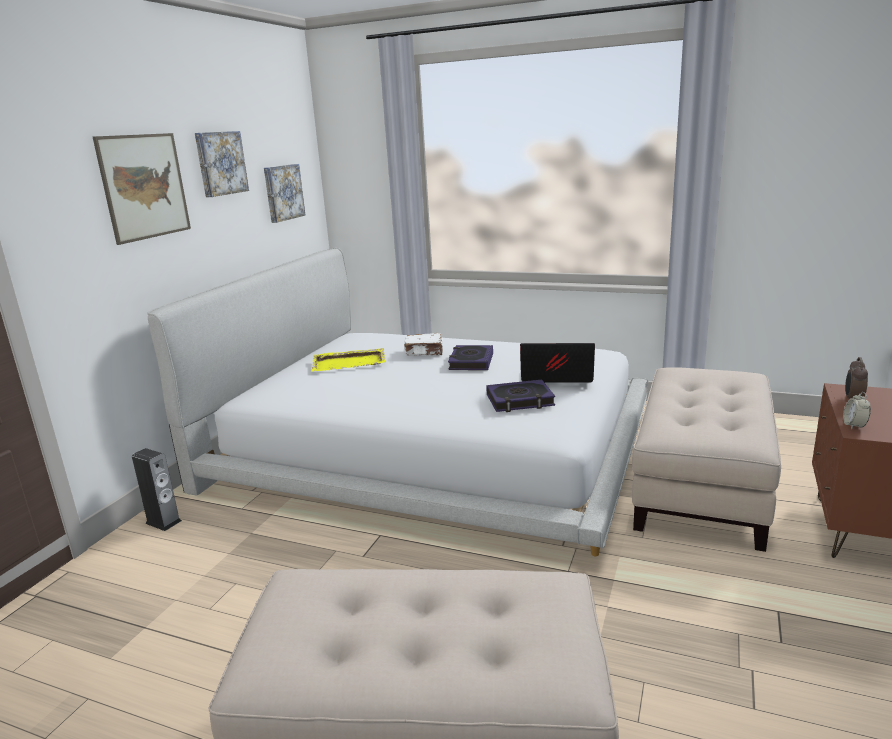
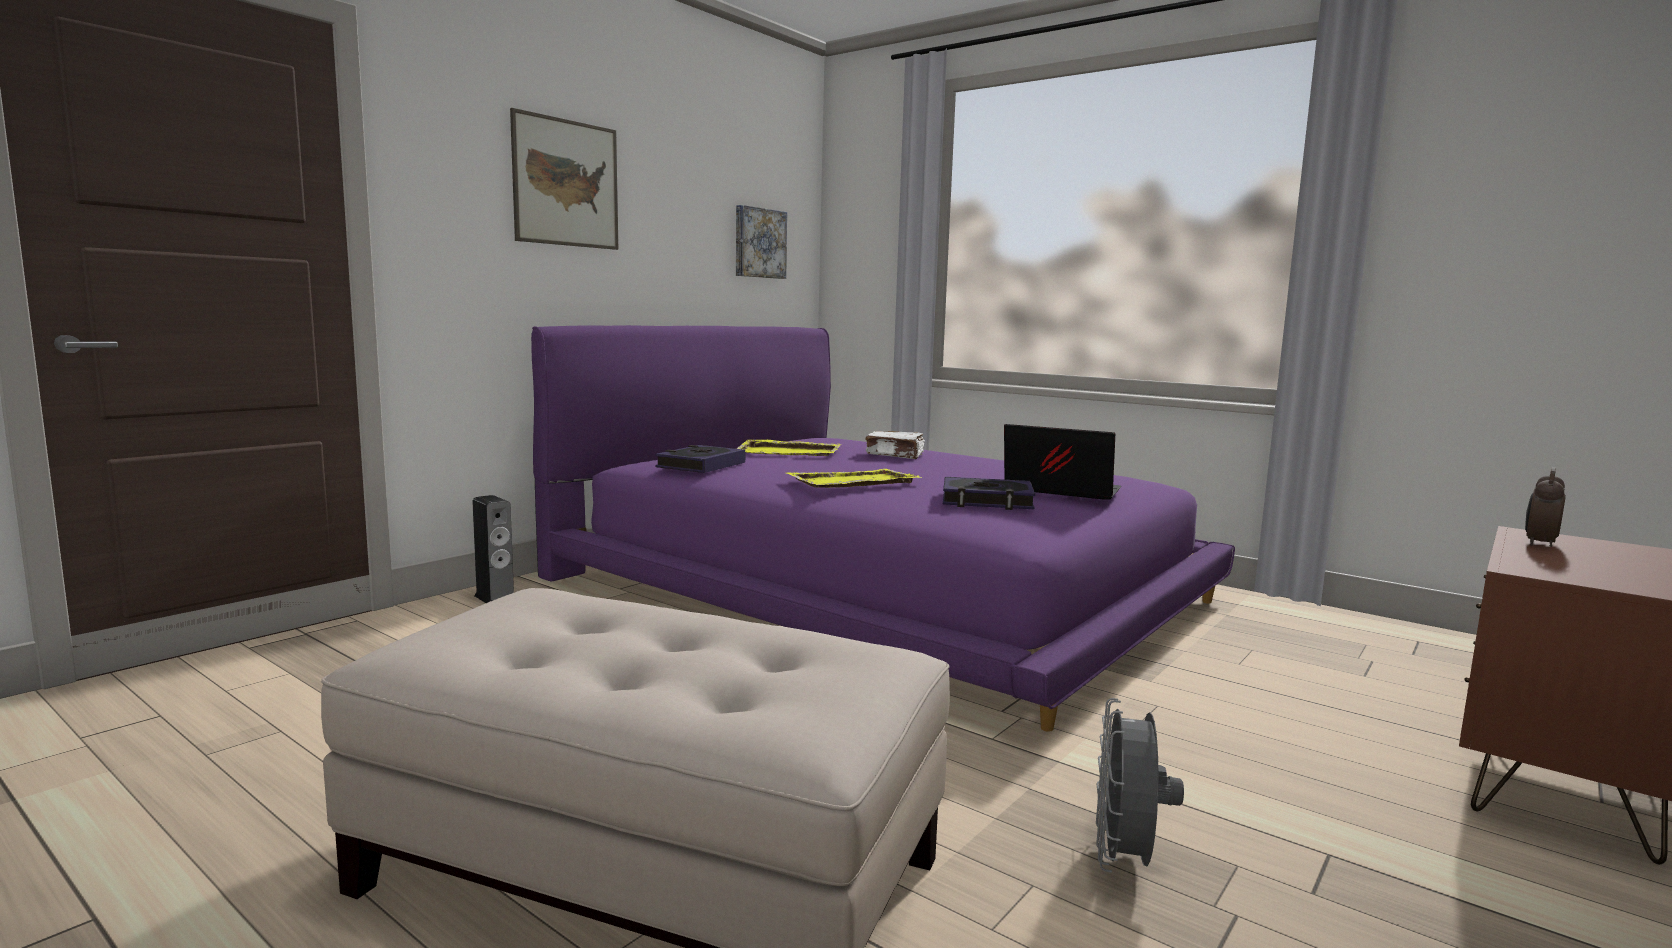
camera: 15 degrees right, 10 degrees down
(220, 163) = (675, 183): picture -> none
(420, 395) = (852, 482): none -> yellow tray
(431, 448) = (878, 587): white bed -> purple bed
(471, 362) = (950, 468): book -> book (700, 465)
(682, 648) = (1124, 861): none -> grey fan
(699, 484) = (1271, 686): beige ottoman -> none
(854, 426) = (1519, 563): alarm clock -> none

